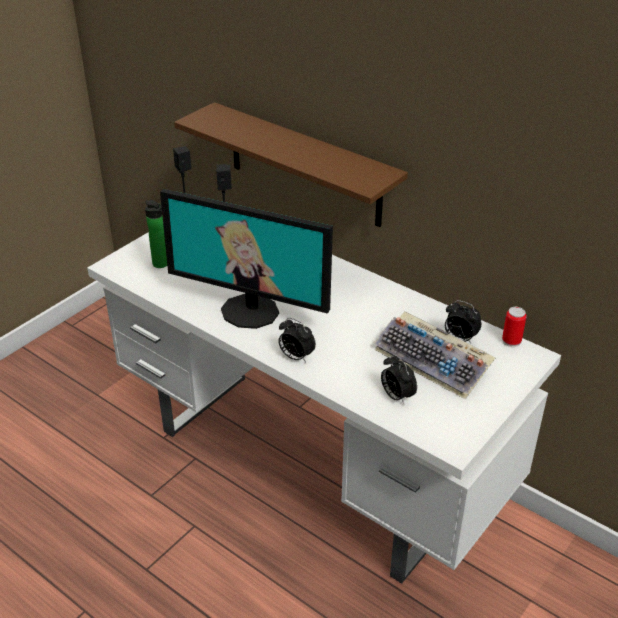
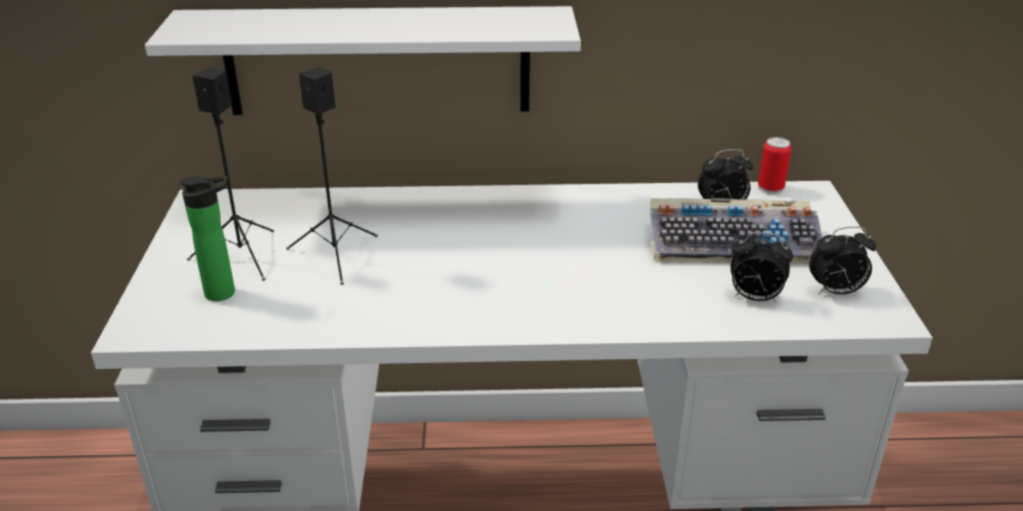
camera: 40 degrees left, 5 degrees down
(250, 310) = (441, 291): monitor -> none
(295, 357) = (579, 316): alarm clock -> alarm clock (835, 292)
(304, 165) = (378, 61): brown shelf -> white shelf

